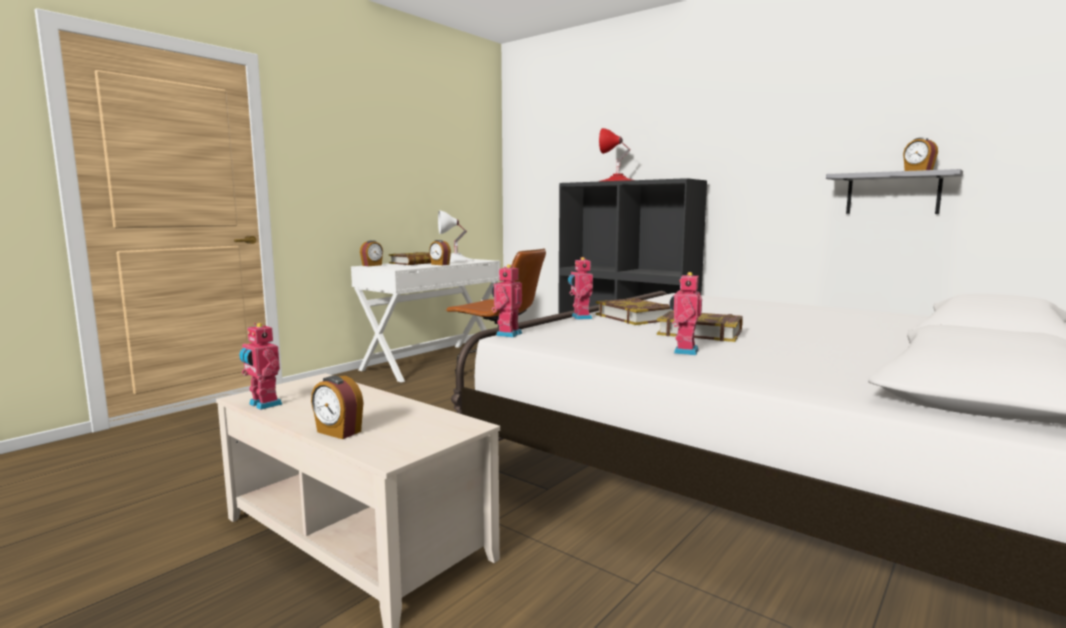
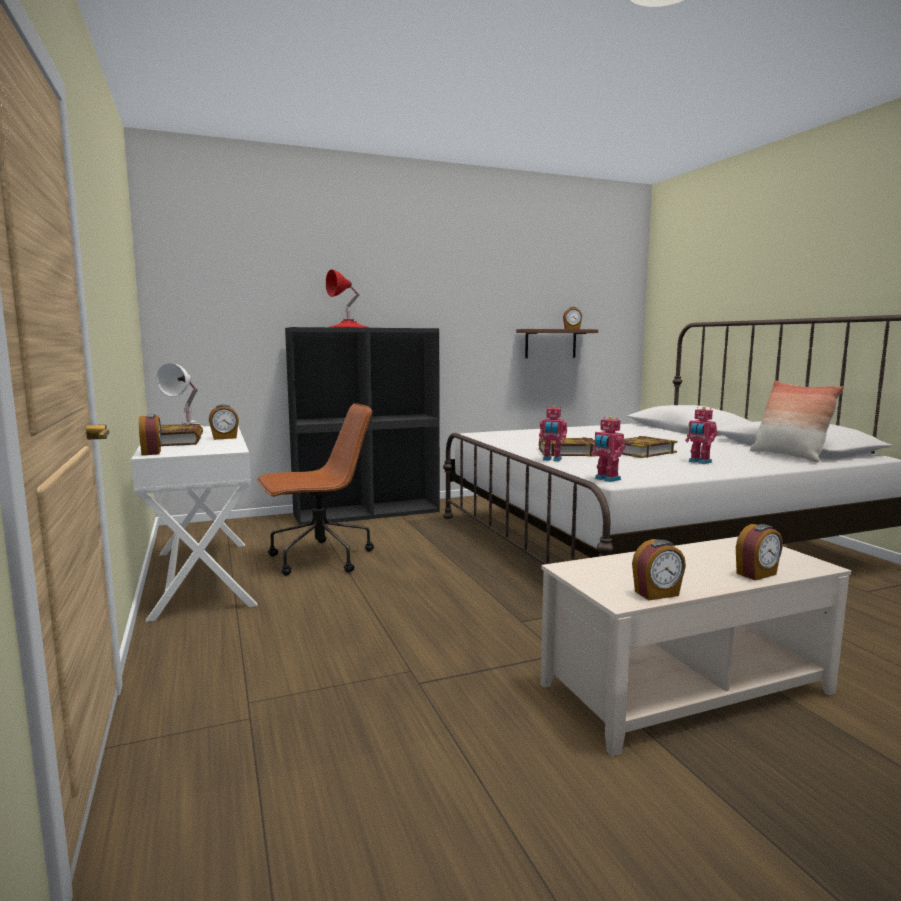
camera: 60 degrees left, 0 degrees up
(263, 404) = (657, 594): toy robot -> alarm clock
(860, 383) = (789, 456): none -> pillow
(892, 193) = (550, 343): grey shelf -> brown shelf

